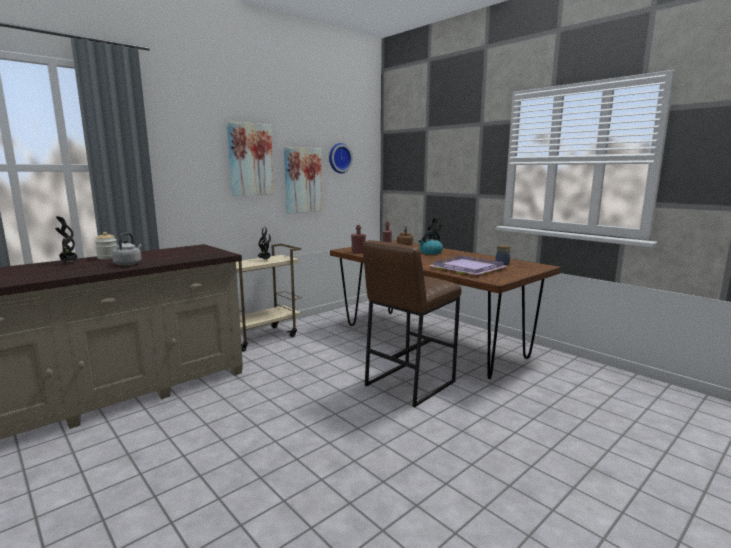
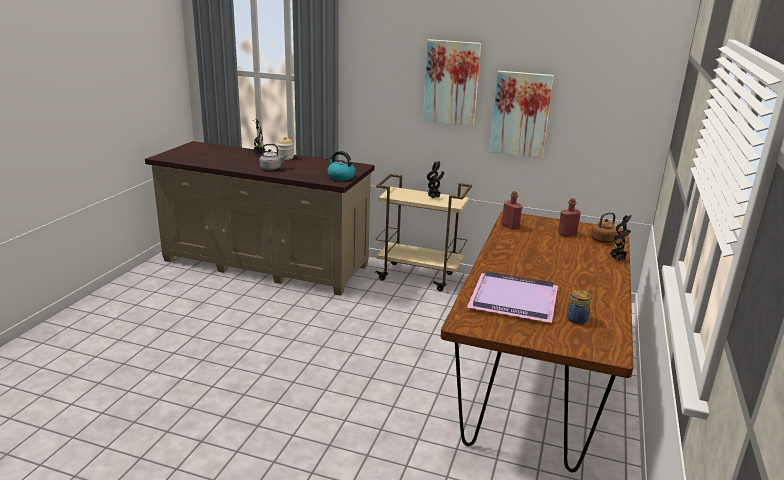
camera: 60 degrees right, 10 degrees up
(339, 158) = (588, 91): wall clock -> none
(409, 384) = (400, 389): brown stool -> none
(430, 252) = (577, 263): kettle -> kettle (340, 177)

